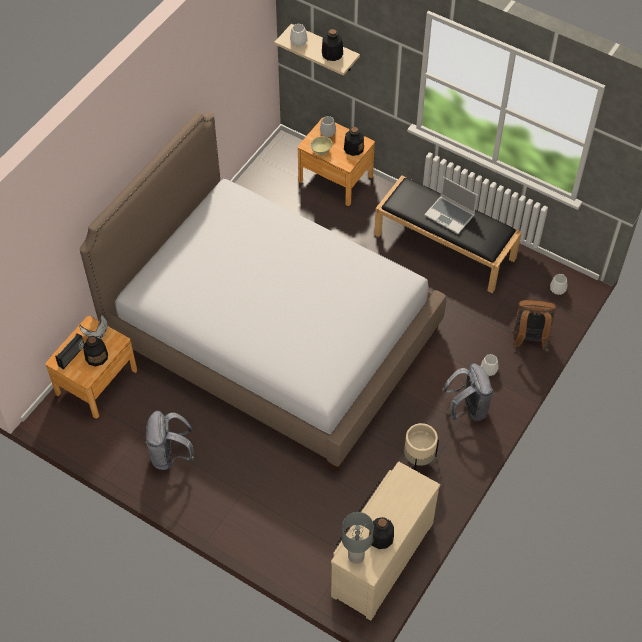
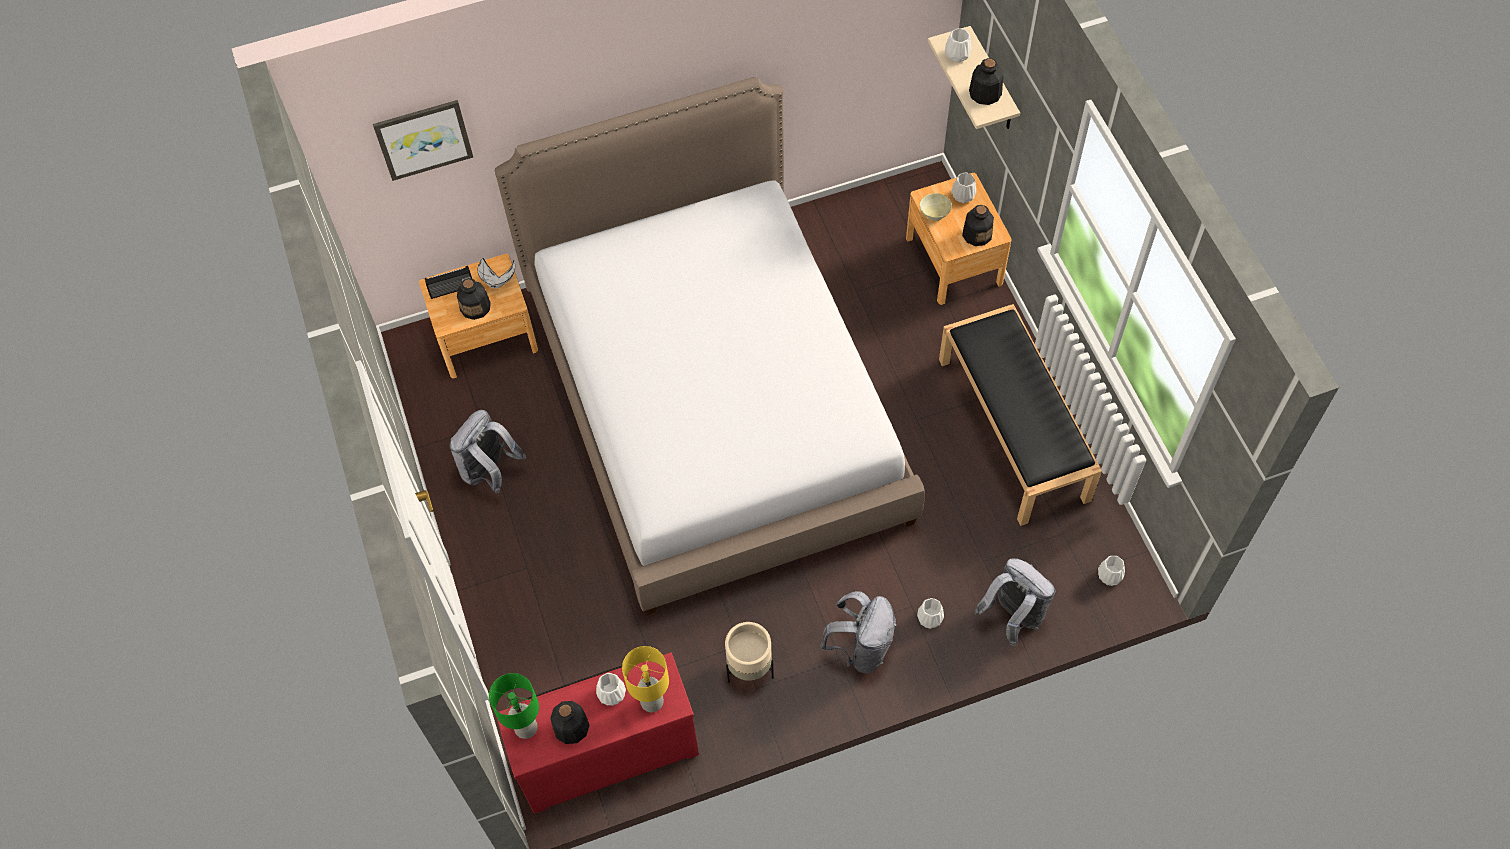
camera: 40 degrees right, 5 degrees up
(35, 249) = (423, 138): none -> picture
(356, 556) = (525, 728): grey table lamp -> green table lamp
(380, 558) = (606, 750): beige dresser -> red dresser
(387, 504) = (612, 693): none -> white vase
(412, 493) = (651, 701): none -> yellow table lamp
(450, 215) = (1024, 393): laptop -> none
(529, 341) = (1012, 616): brown backpack -> grey backpack

